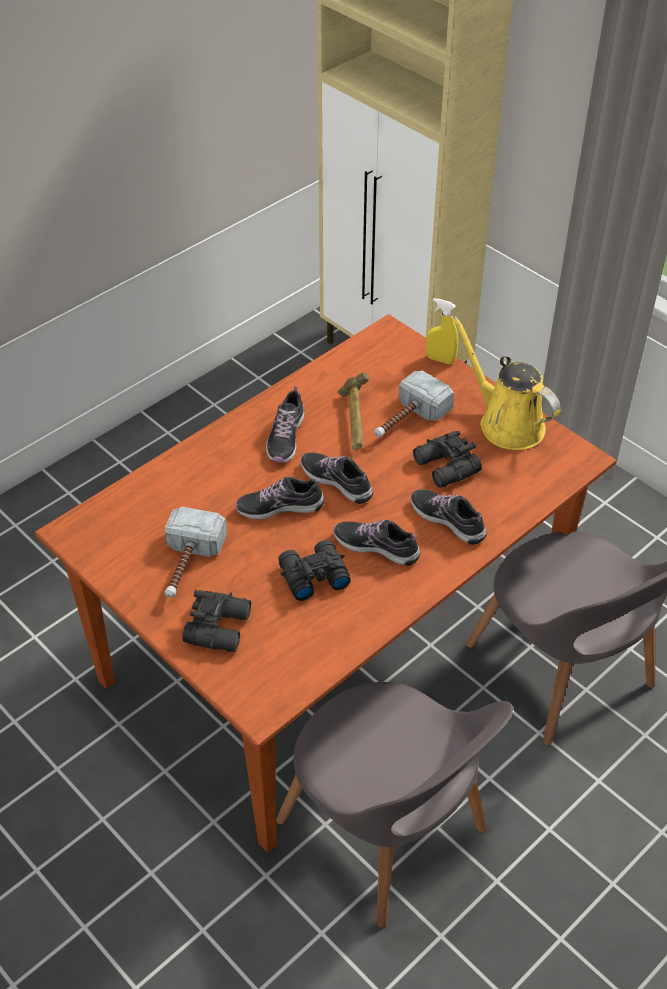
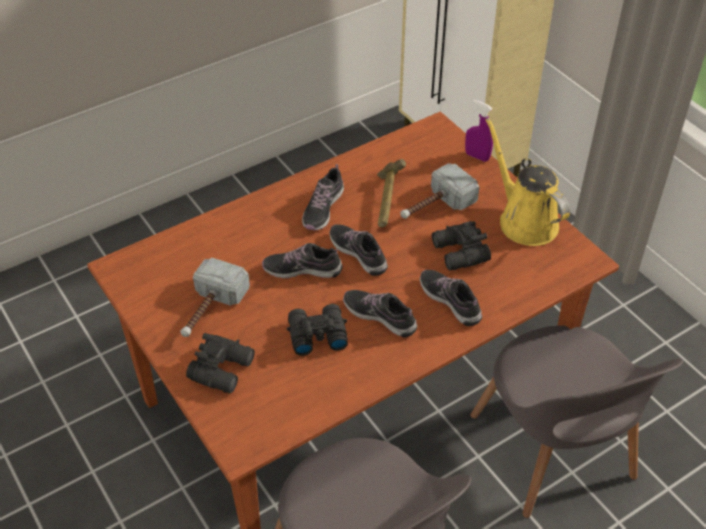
camera: 10 degrees right, 0 degrees up
(440, 359) = (477, 156): yellow spray bottle -> purple spray bottle

